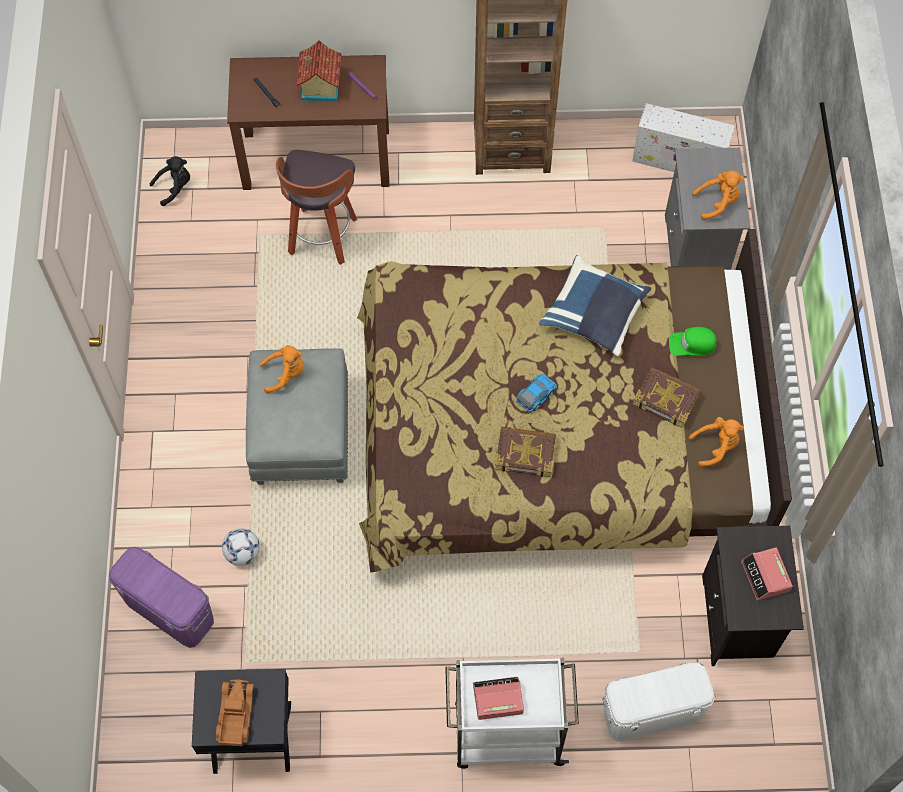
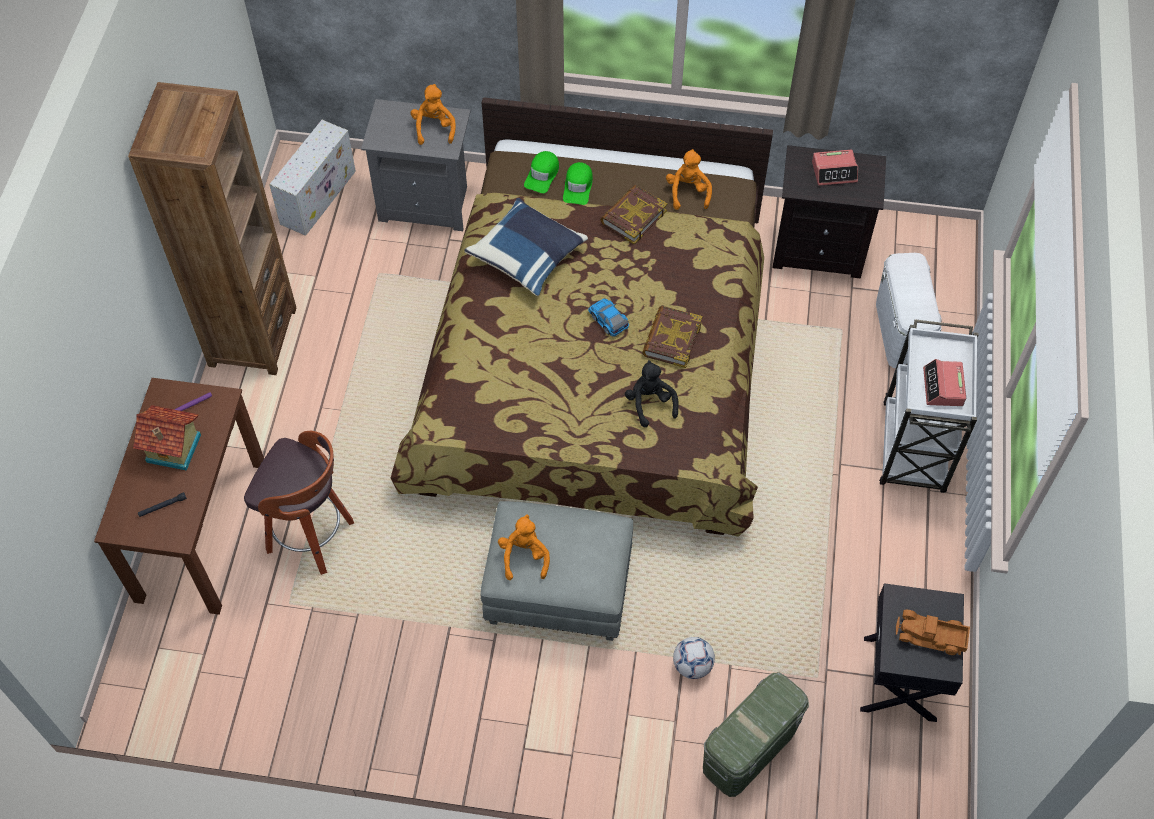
camera: 80 degrees left, 5 degrees down
(169, 610) = (749, 750): purple storage box -> green storage box
(175, 187) = (190, 692): black plush toy -> black plush toy (650, 403)
(699, 311) = (542, 175): none -> green cap

